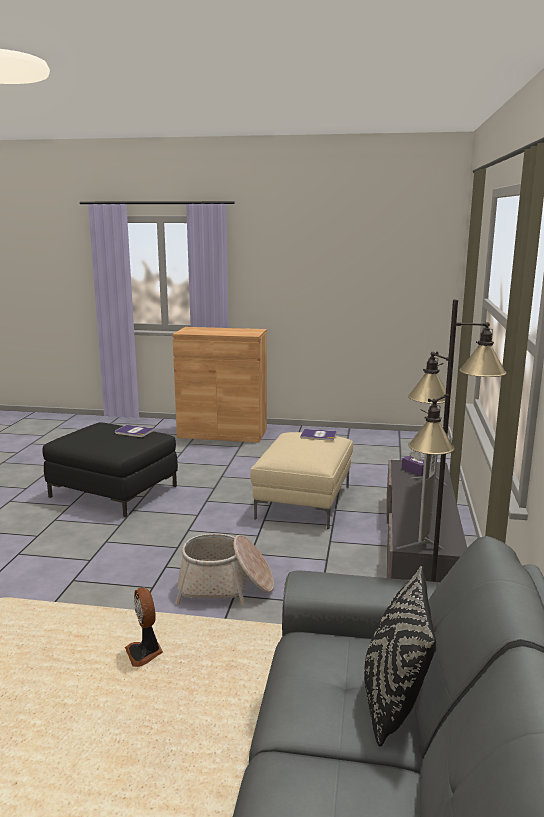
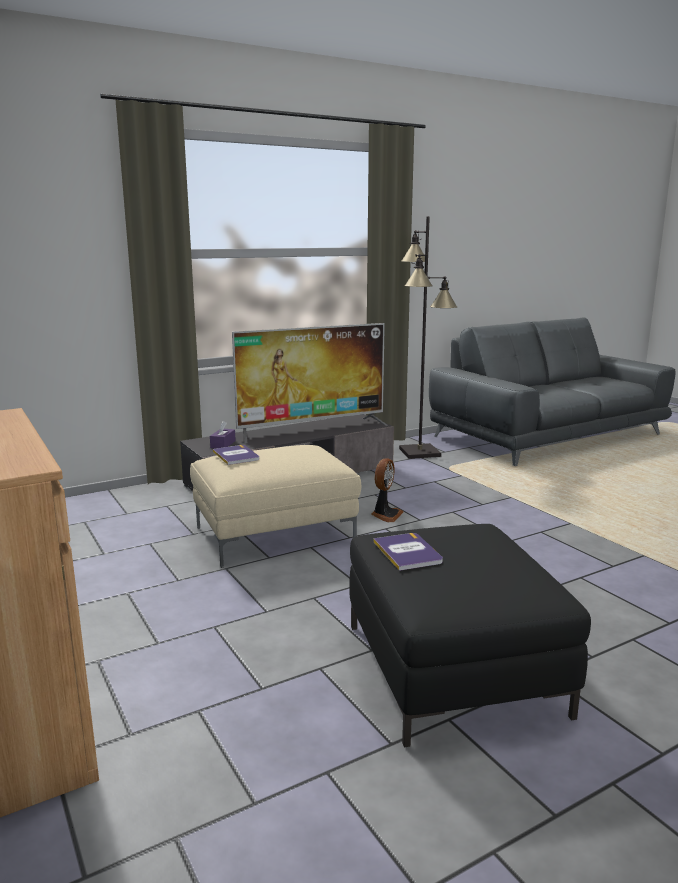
camera: 130 degrees left, 0 degrees up
(145, 653) = (587, 503): fan -> fan (385, 515)
(225, 586) = (480, 510): basket -> none
(393, 702) = (533, 386): black pillow -> none

